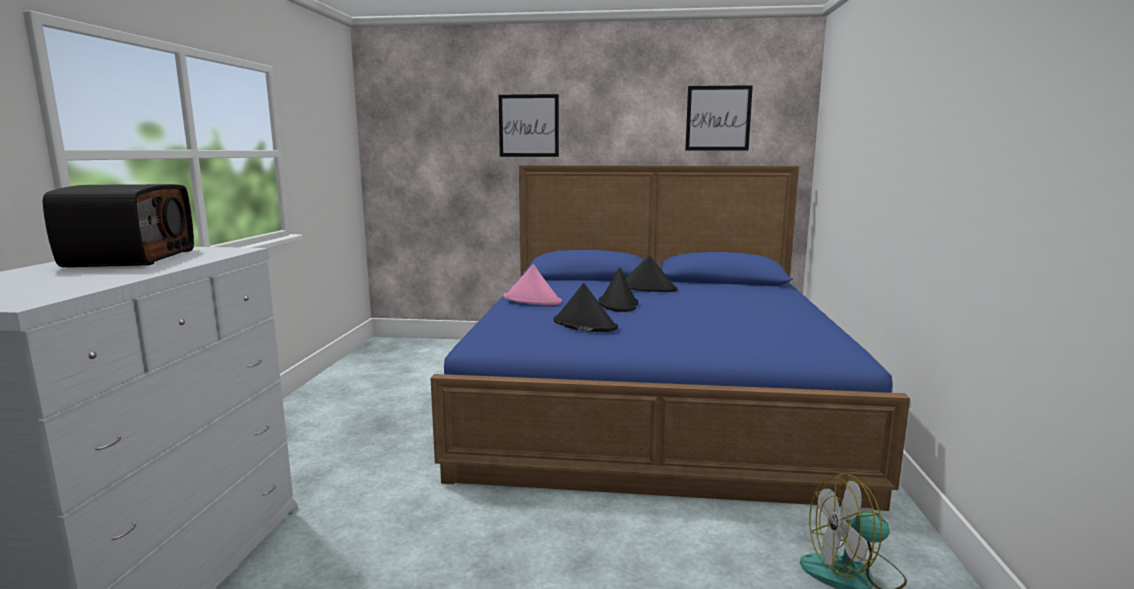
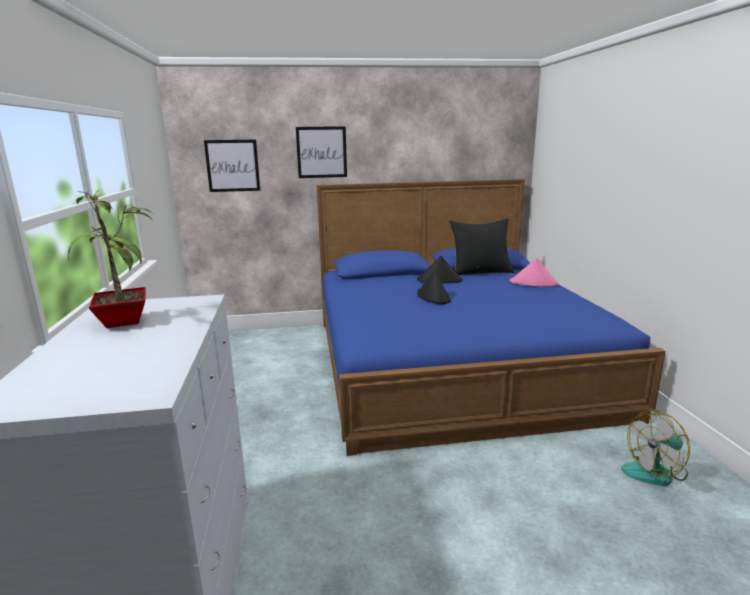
camera: 15 degrees left, 5 degrees up
(129, 258) = (126, 321): radio -> potted plant
(532, 300) = (367, 299): pink hat -> pink hat (533, 283)
(584, 324) = (429, 319): black hat -> none
(713, 284) = (480, 272): none -> black pillow
(718, 118) = (466, 144): picture -> picture (232, 165)

